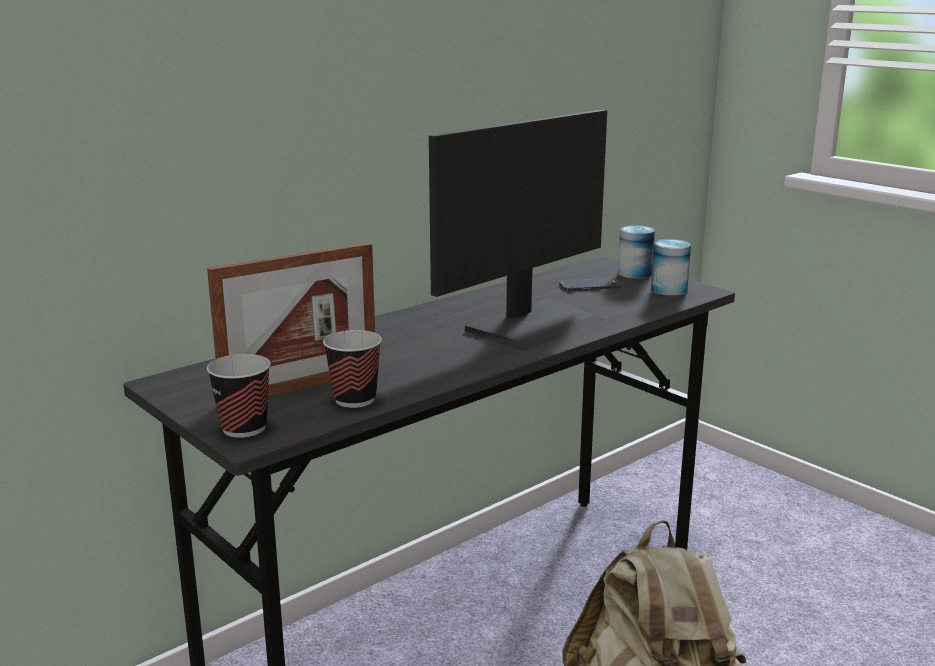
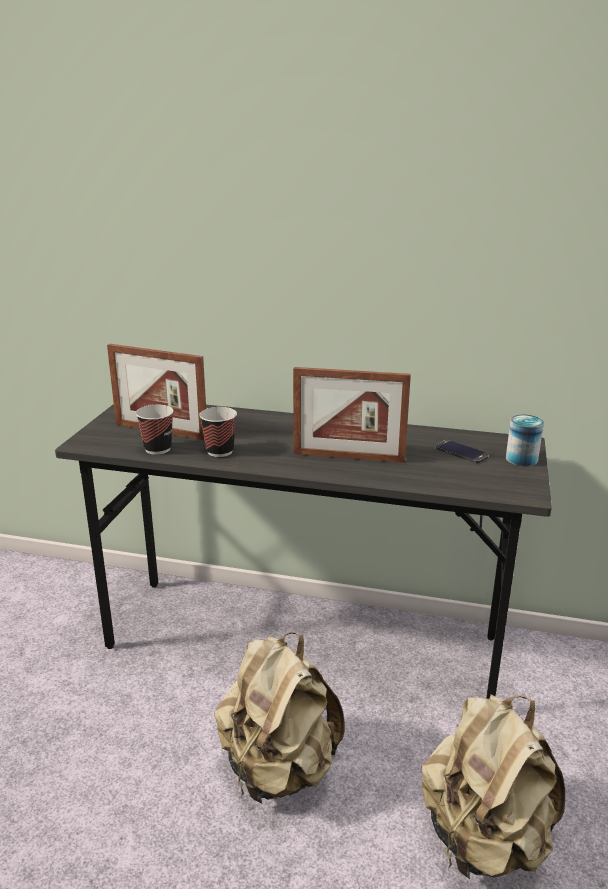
camera: 55 degrees right, 5 degrees up
(244, 428) = (94, 438): cup -> cup (220, 451)
(534, 323) = (348, 457): monitor -> picture frame
(669, 290) = (504, 481): can -> none
(824, 628) = (484, 840): none -> beige backpack

